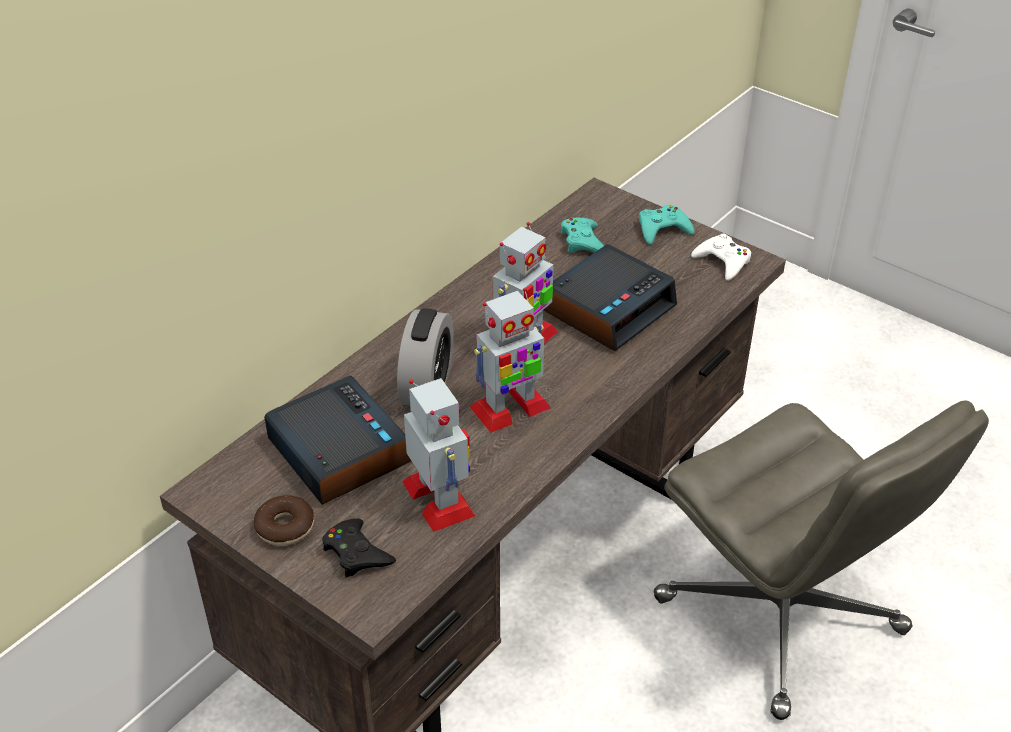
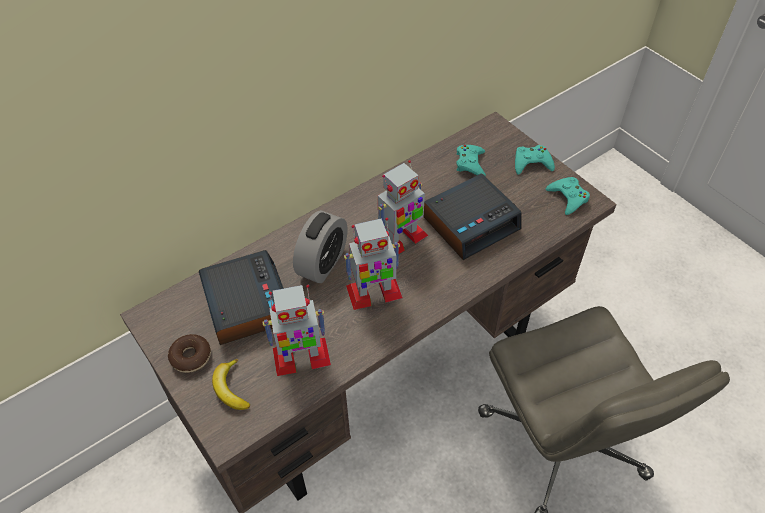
camera: 15 degrees right, 10 degrees up
(356, 553) = (231, 388): black game controller -> banana
(439, 499) = (300, 357): toy robot -> toy robot turned 90 degrees clockwise
(723, 261) = (568, 198): white game controller -> turquoise game controller

